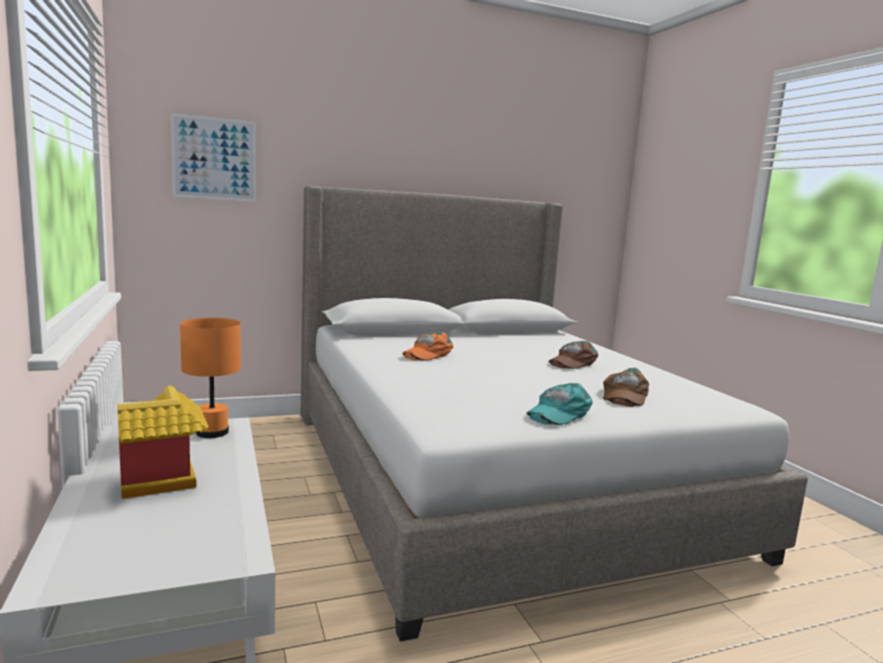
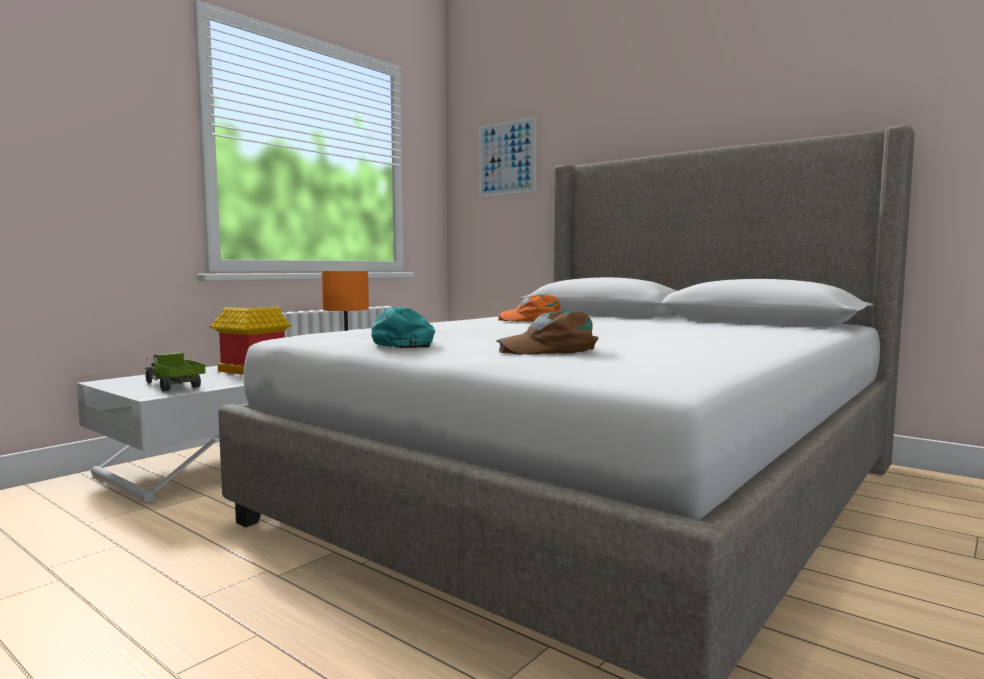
camera: 60 degrees right, 5 degrees down
(194, 540) = (173, 386): none -> toy truck
(558, 413) = (405, 342): turquoise cap -> turquoise cap turned 75 degrees clockwise
(572, 362) = (660, 336): brown cap -> none

